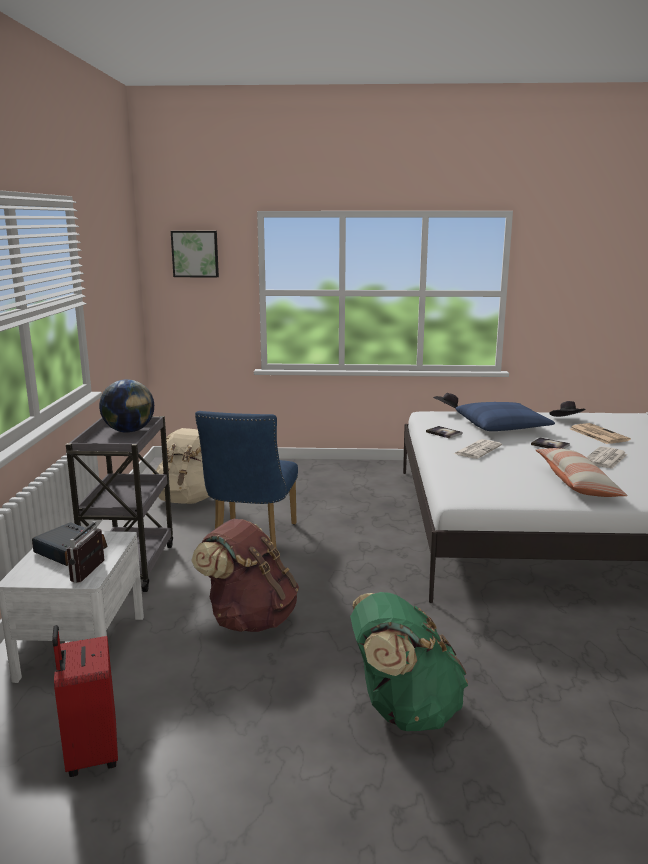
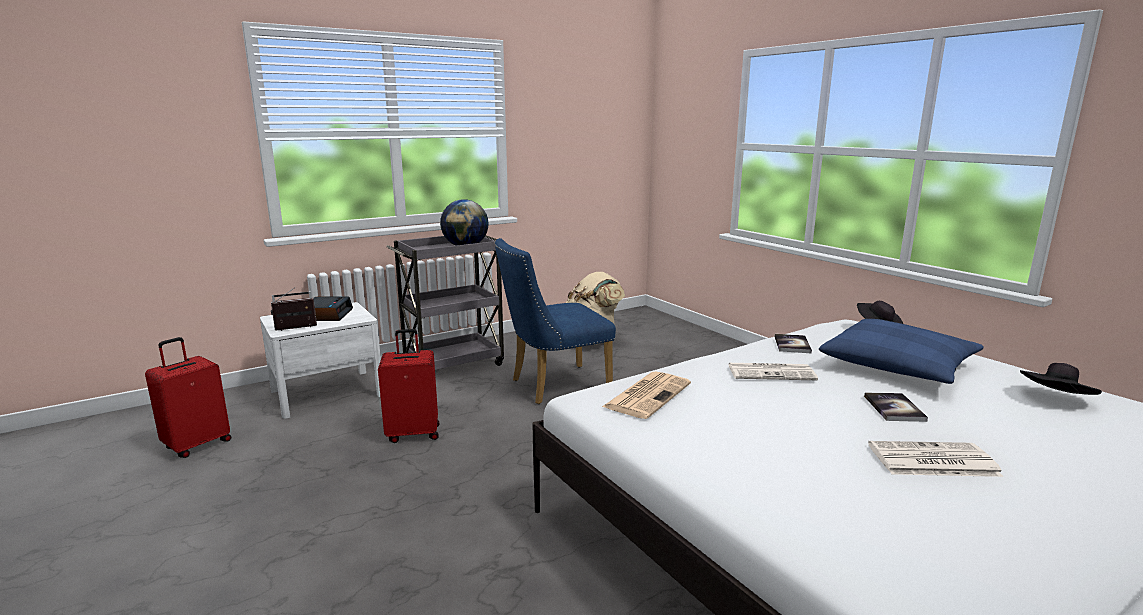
camera: 55 degrees right, 0 degrees up
(195, 254) = (690, 102): picture -> none
(249, 619) = (413, 433): brown backpack -> red suitcase
(403, 710) = (308, 559): green backpack -> none
(577, 483) = (763, 458): pillow -> none
(597, 434) = (1046, 433): newspaper -> newspaper (647, 395)

